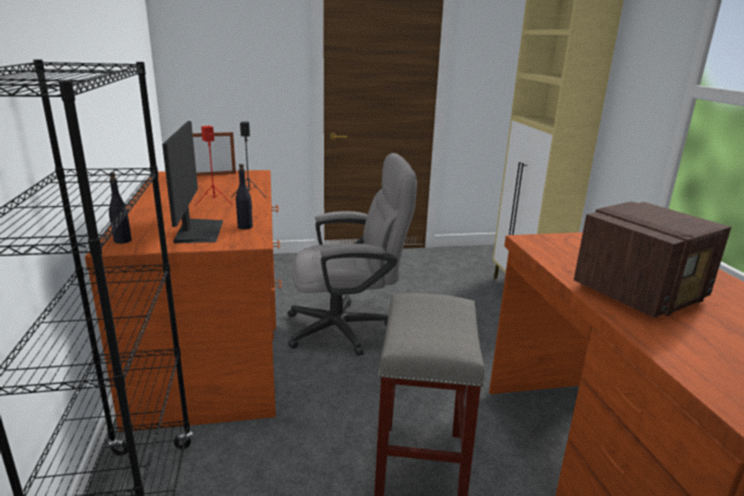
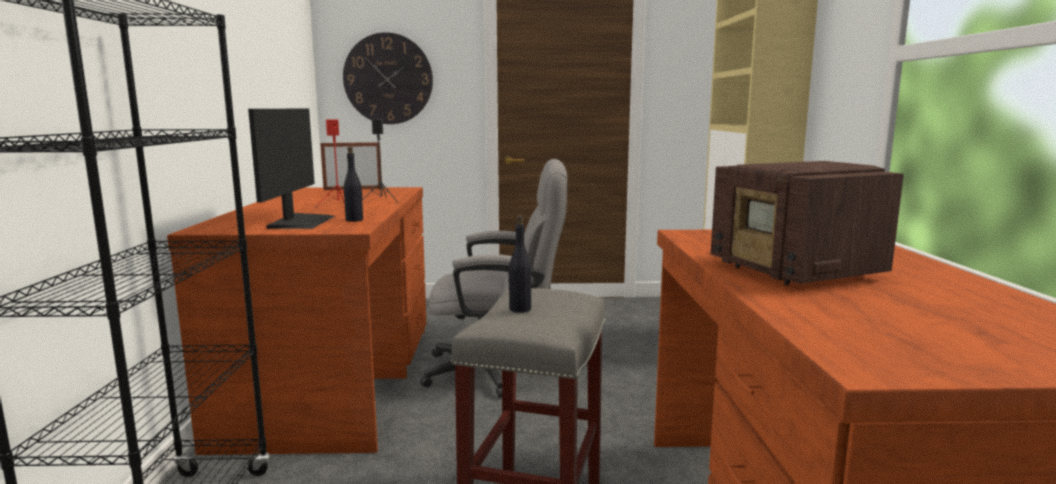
camera: 10 degrees right, 10 degrees down
(122, 241) = (215, 226): black bottle -> black bottle (519, 309)
(223, 61) = (388, 79): none -> wall clock
(641, 294) = (796, 272): radio -> radio turned 90 degrees clockwise

